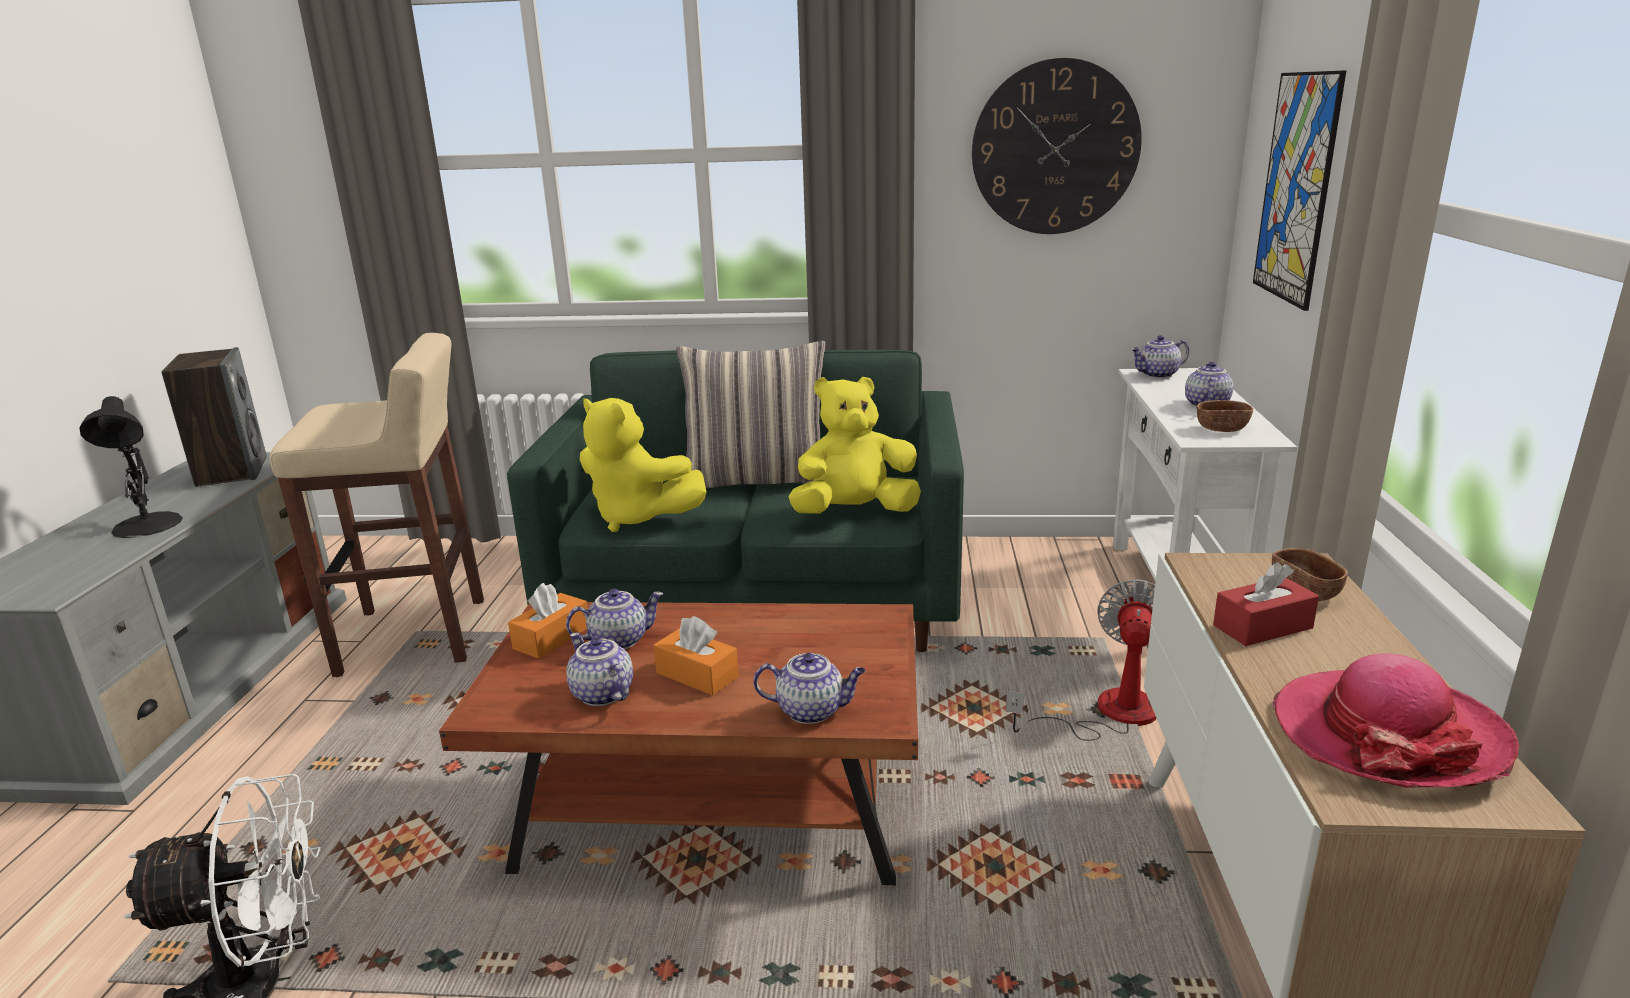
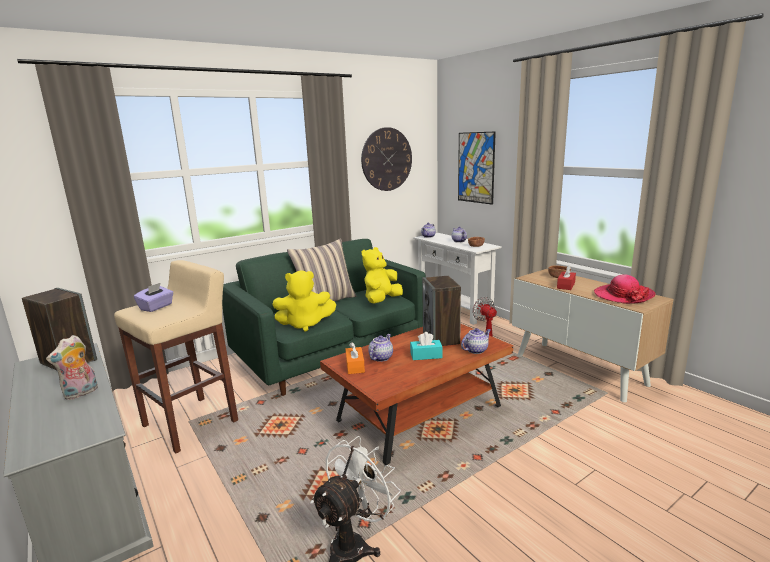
camera: 40 degrees left, 5 degrees down
(147, 526) = (81, 393): black table lamp -> plush toy
(356, 413) = (156, 307): none -> purple tissue box
(600, 694) = (408, 371): teapot -> none
(697, 675) = (426, 355): orange tissue box -> turquoise tissue box
(801, 648) = (441, 338): none -> speaker

